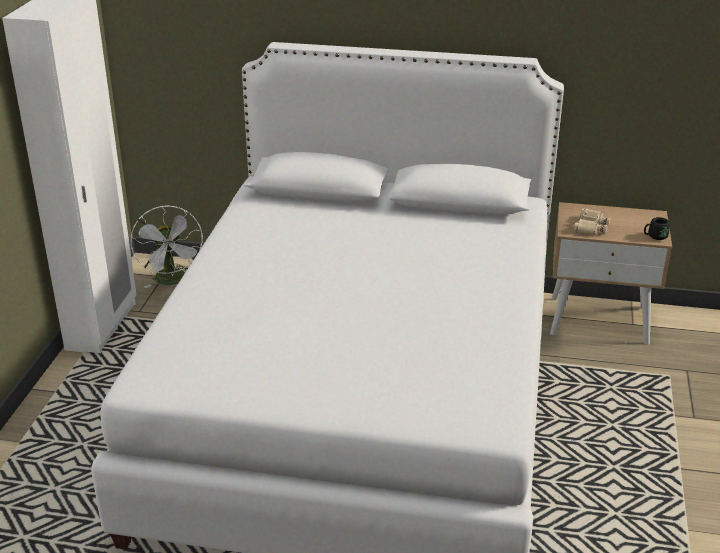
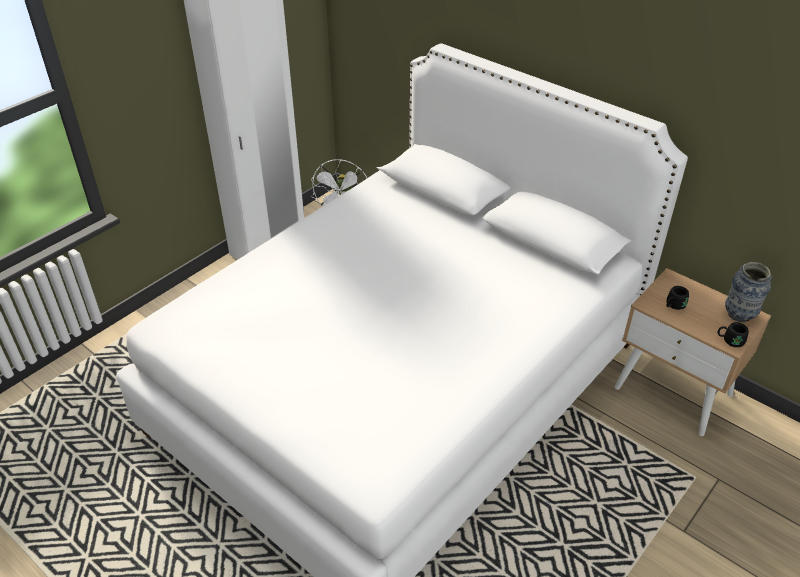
camera: 30 degrees right, 10 degrees up
(590, 226) = (673, 306): beige binoculars -> black mug
(644, 218) = (739, 315): none -> vase

